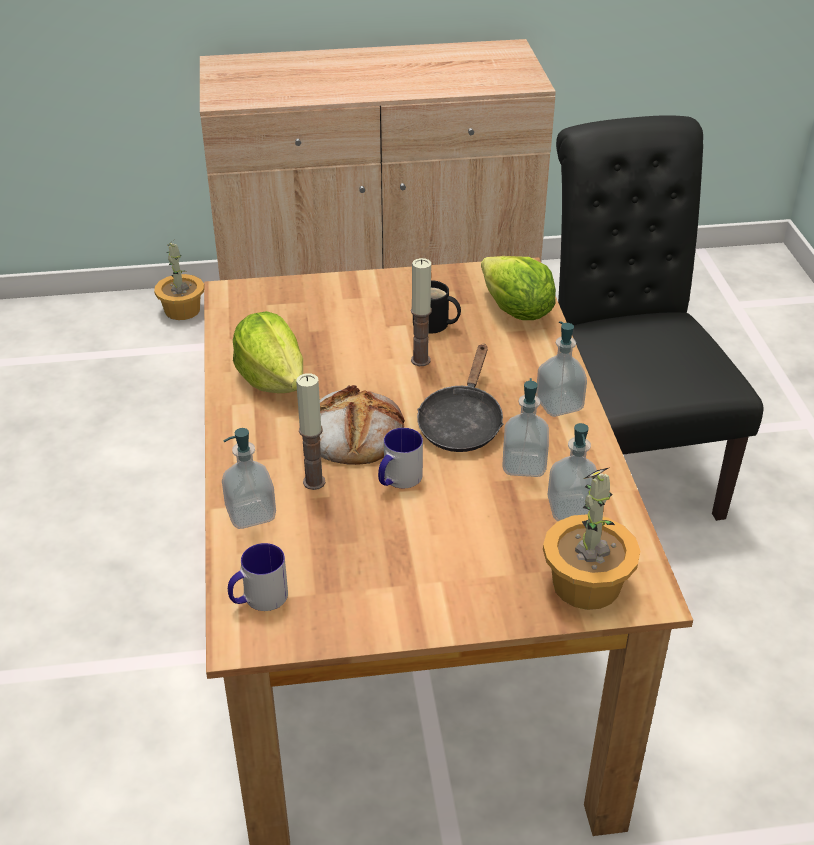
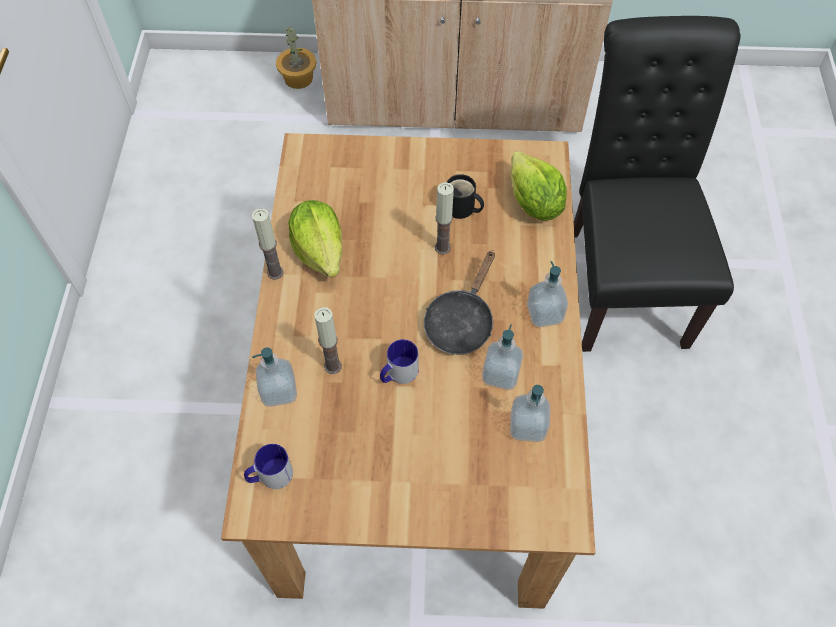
camera: 10 degrees right, 20 degrees up
(220, 404) = (275, 272): none -> candle
(354, 432) = (373, 319): bread -> none
(587, 585) = (521, 505): potted plant -> none

